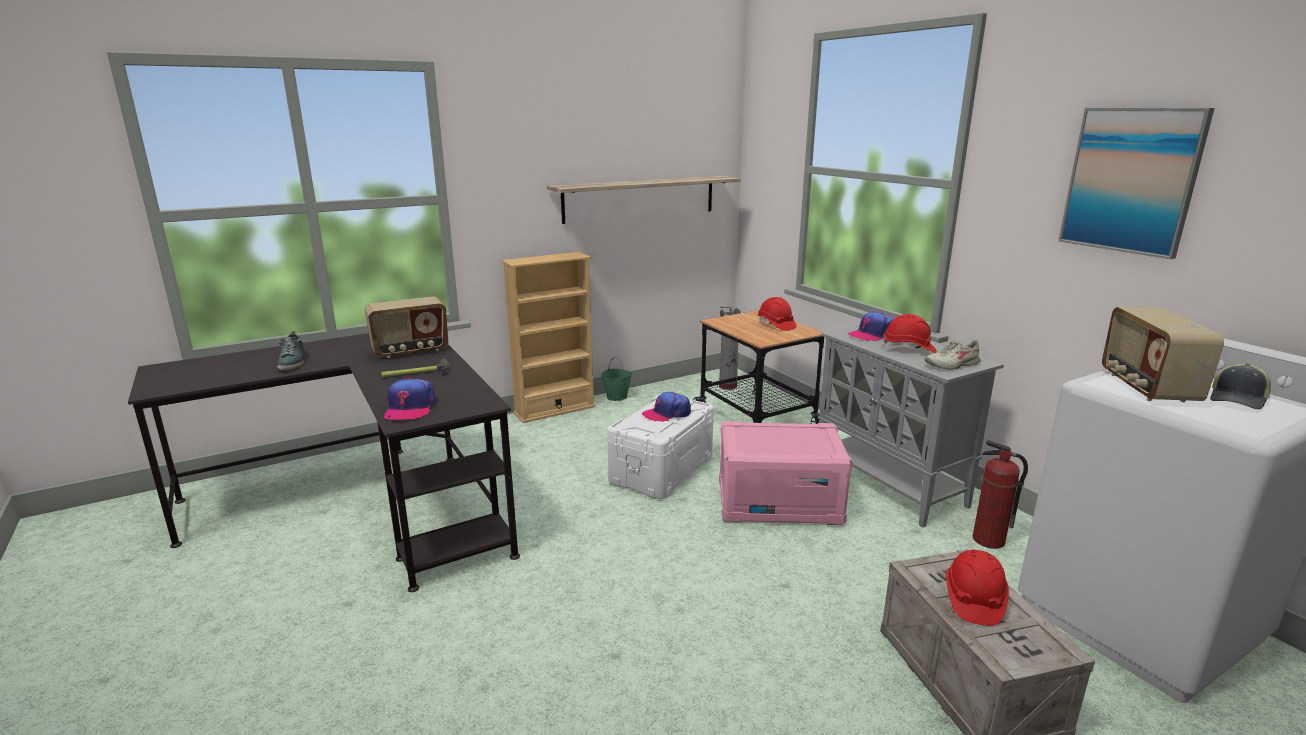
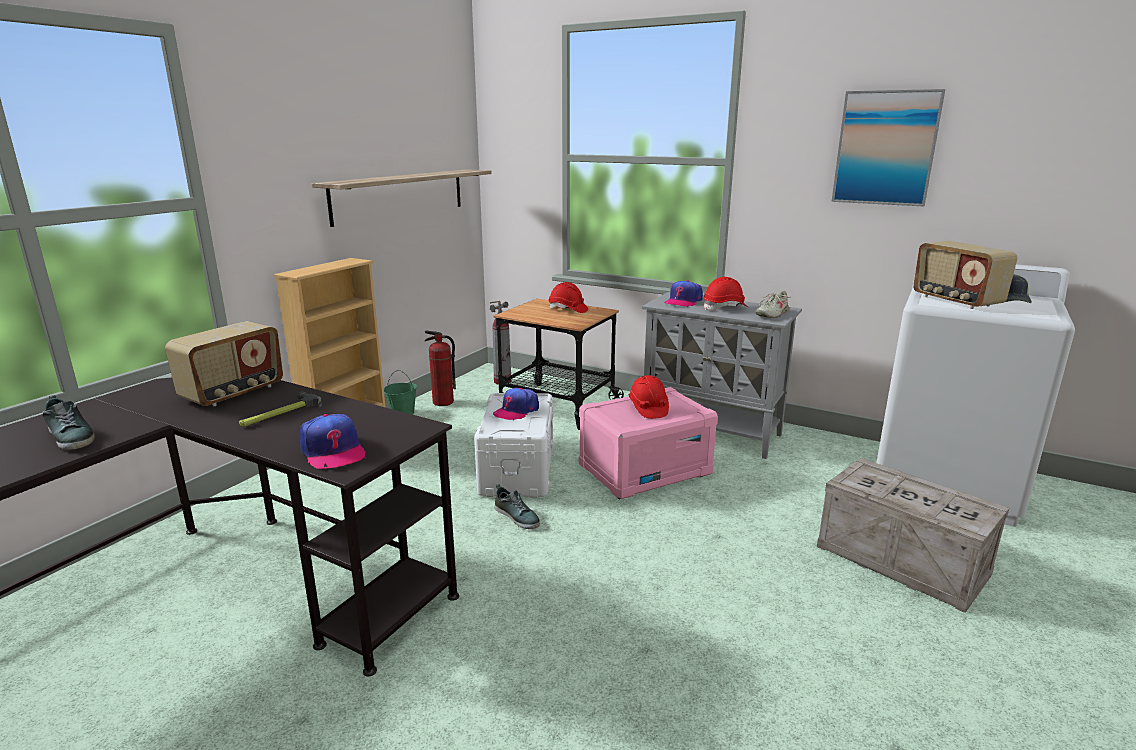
camera: 30 degrees left, 0 degrees up
(623, 509) = (517, 516): none -> shoe
(973, 600) = (905, 492): red hard hat -> red hard hat (648, 409)
(988, 540) = (815, 456): fire extinguisher -> fire extinguisher (443, 402)

